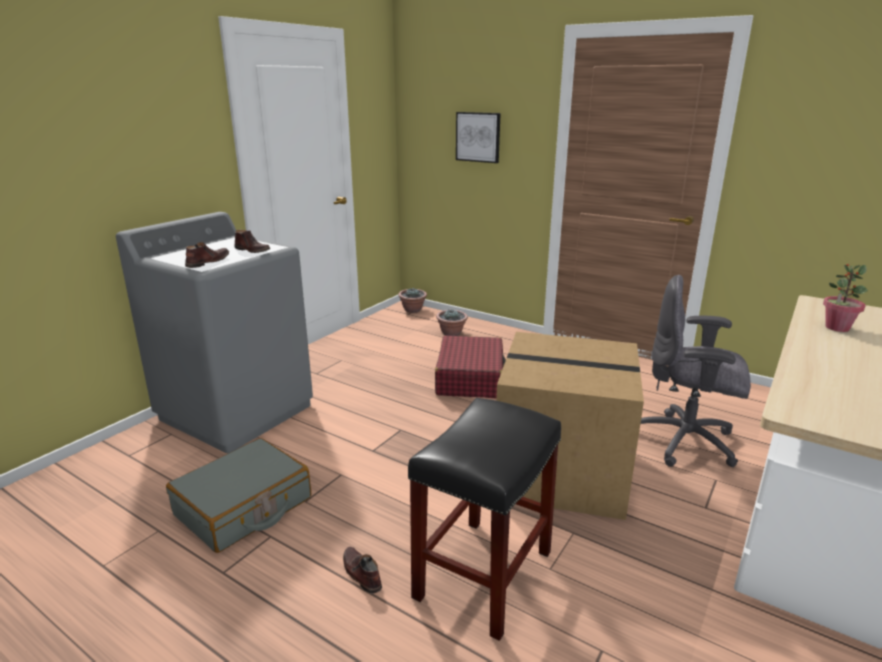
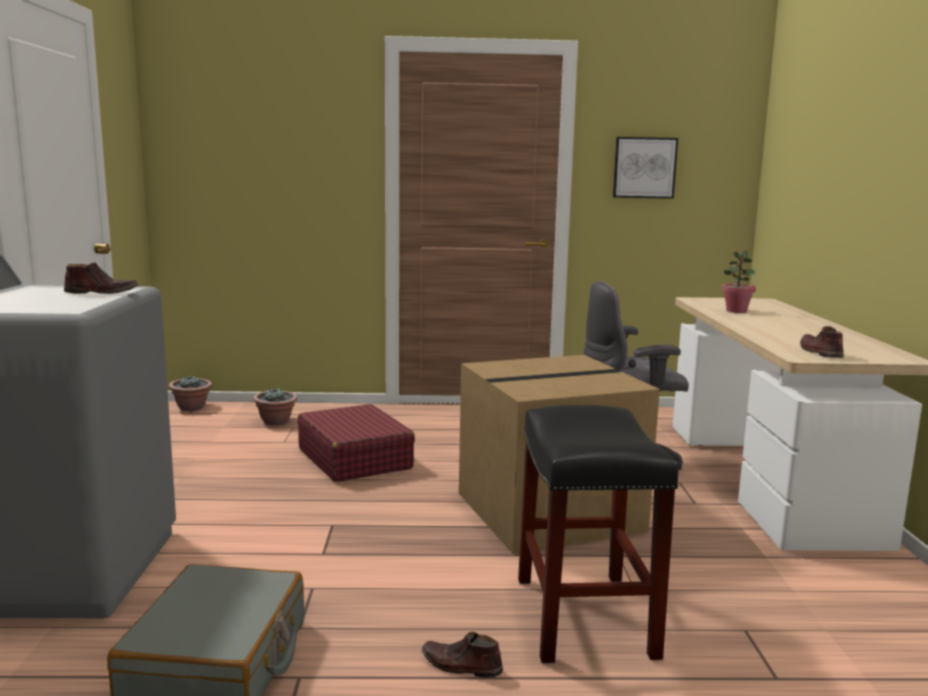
camera: 35 degrees left, 10 degrees down
(207, 262) = (61, 306): brown shoe -> brown shoe (819, 352)
(478, 137) = (277, 164): picture -> picture (644, 167)

